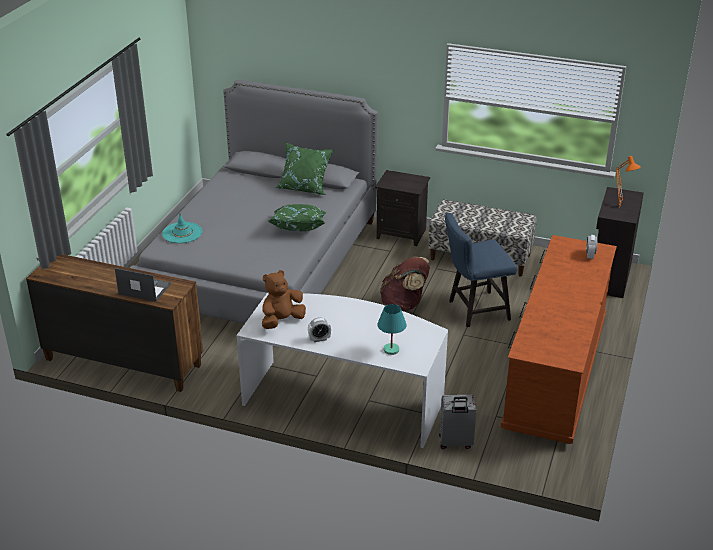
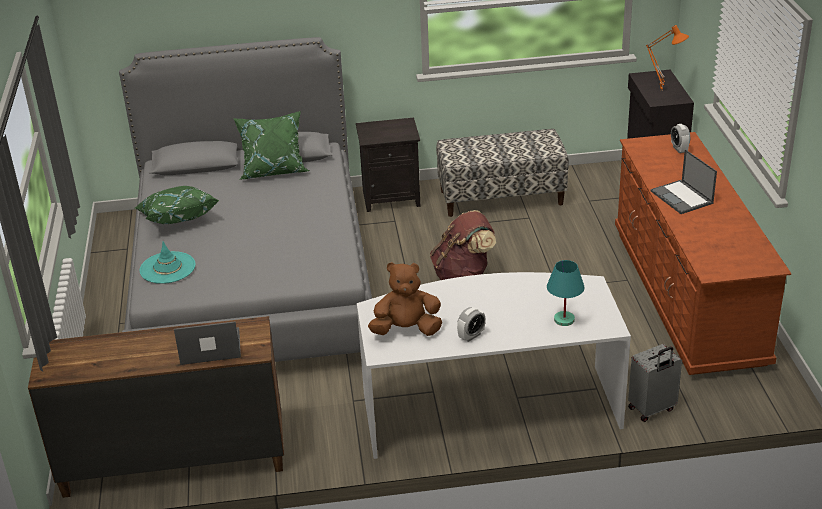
camera: 25 degrees left, 0 degrees up
(282, 321) = (406, 330): brown plush toy -> brown plush toy turned 60 degrees clockwise
(298, 227) = (309, 217): green pillow -> green pillow (177, 218)
(474, 311) = (545, 257): blue chair -> none
(556, 291) = (682, 197): none -> laptop

